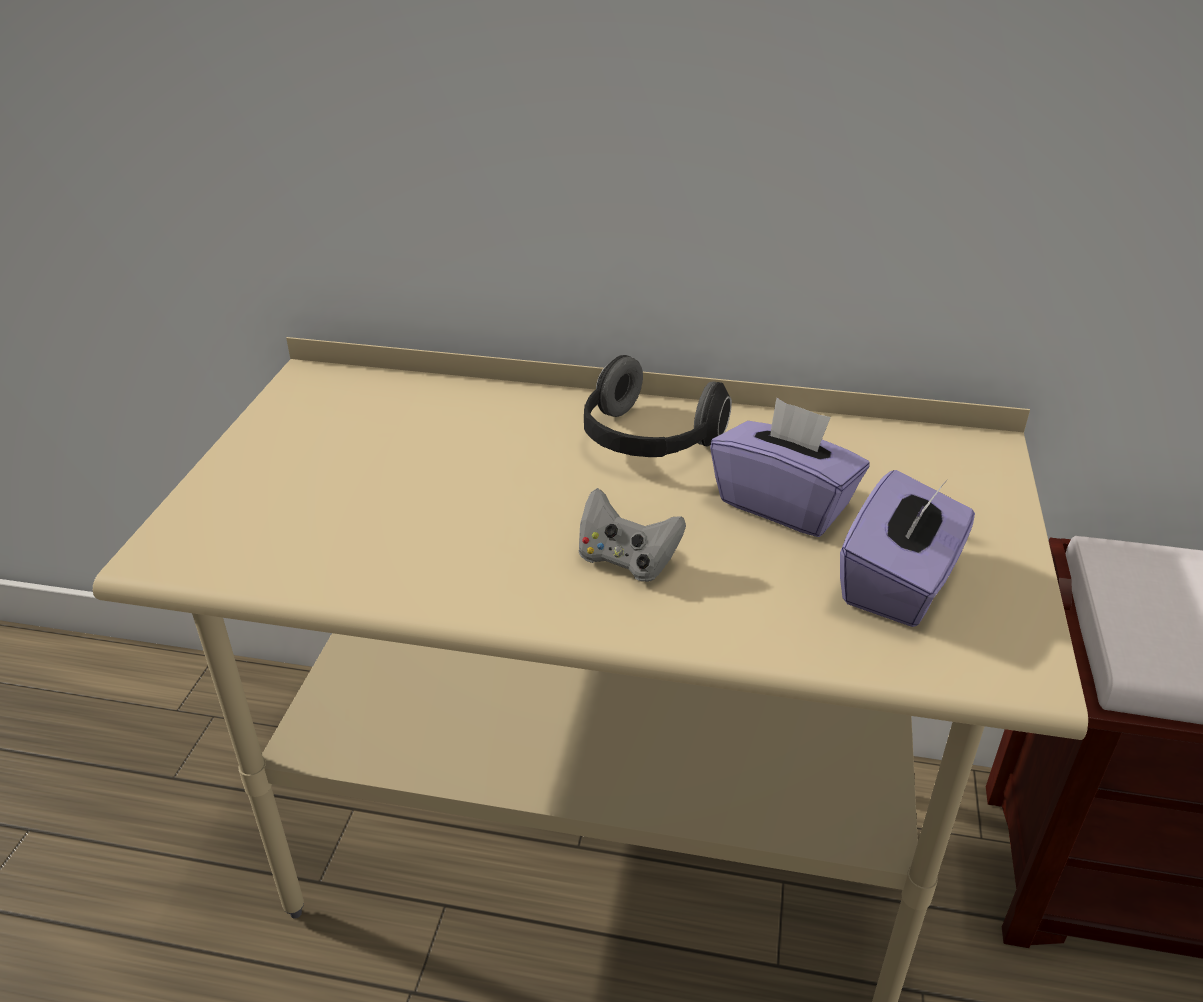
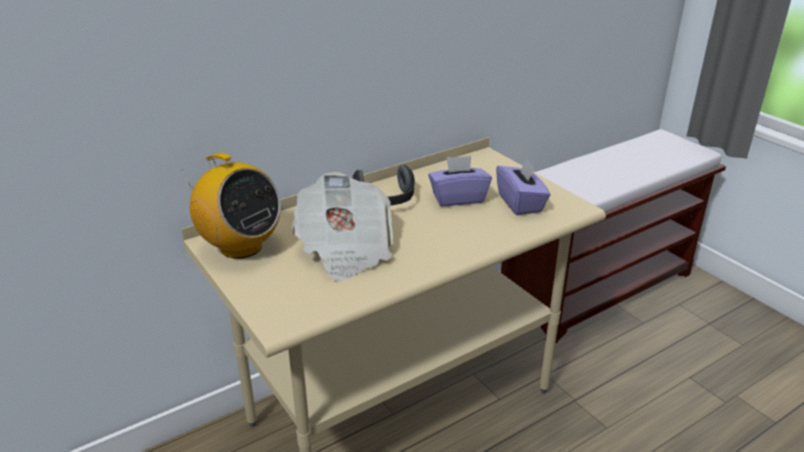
camera: 45 degrees left, 5 degrees down
(329, 405) = (240, 247): none -> radio
(444, 491) = (345, 250): none -> newspaper
(626, 560) = (440, 237): grey game controller -> none

